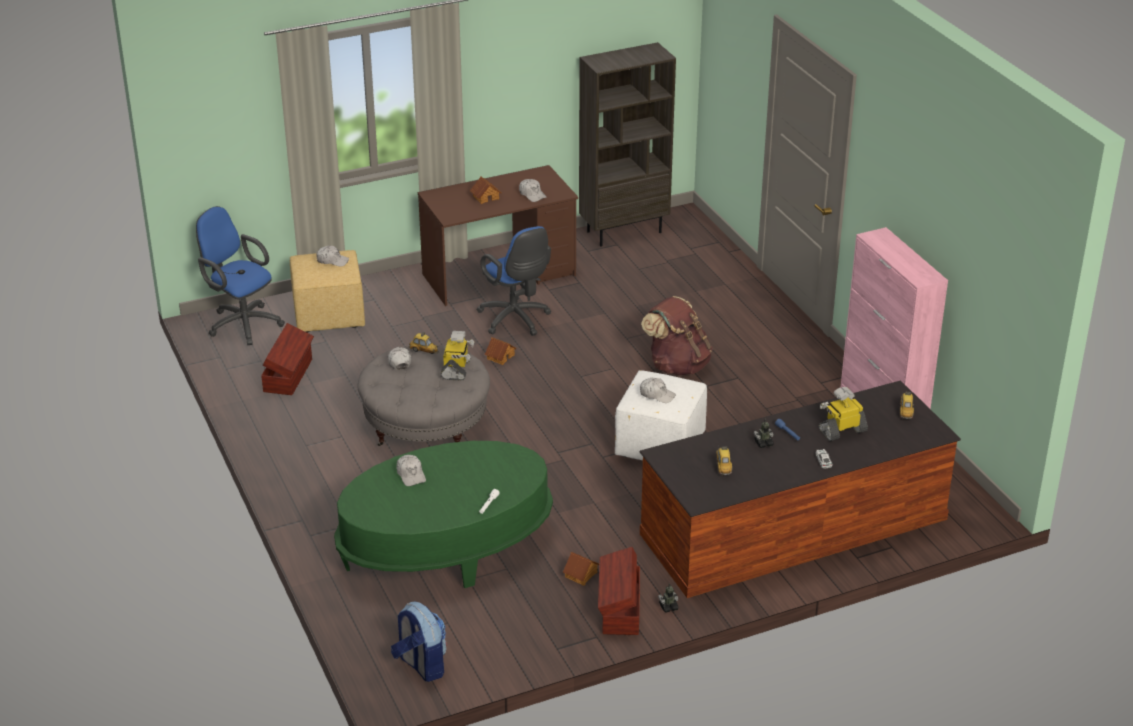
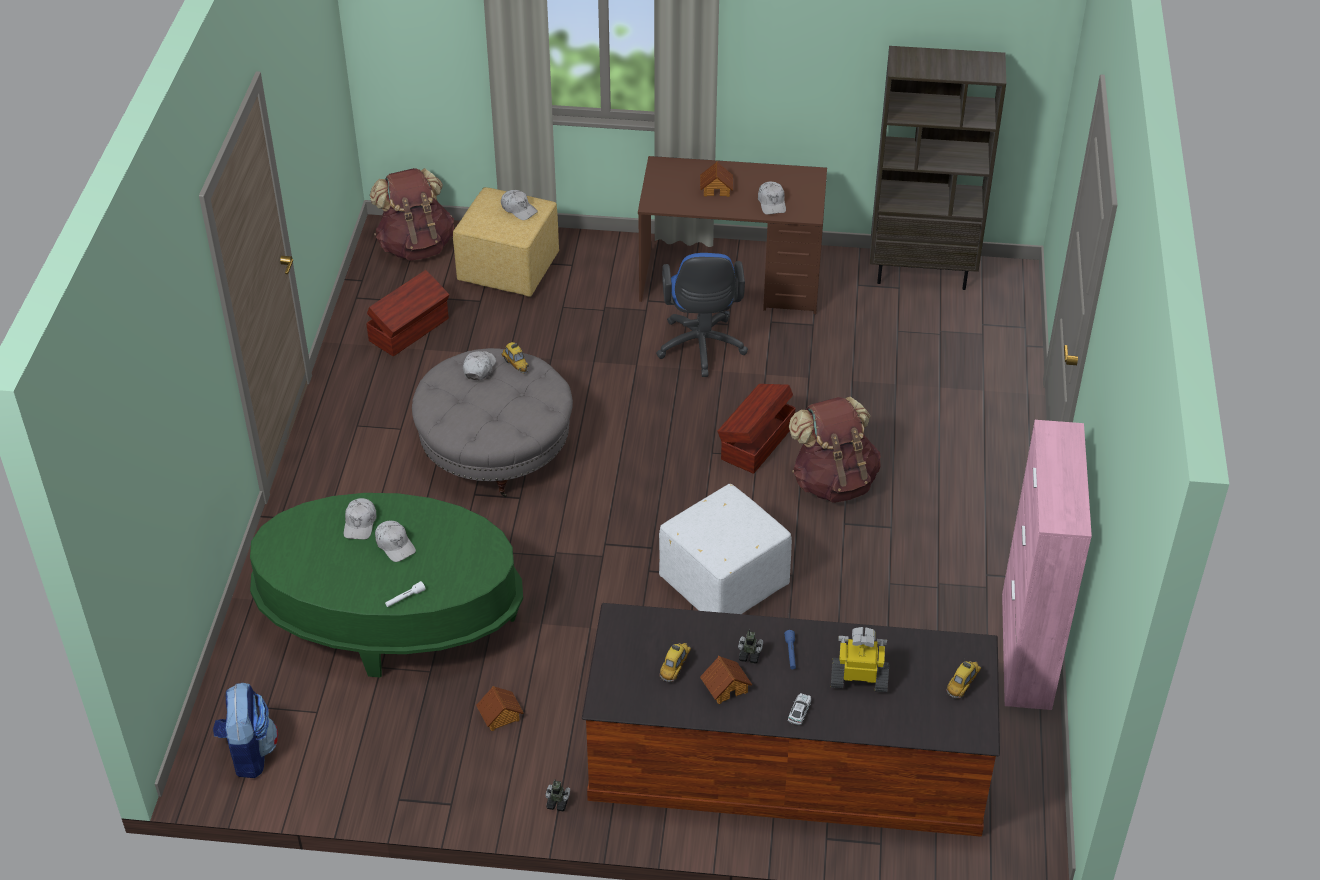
camera: 30 degrees right, 10 degrees up
(242, 323) = (416, 246): blue office chair -> brown backpack
(456, 369) = (529, 403): toy robot -> none
(500, 357) = (645, 391): toy house -> toy house (725, 687)
(619, 609) = (504, 780): brown storage box -> brown storage box (756, 442)
(657, 395) = (718, 526): white cap -> white cap (395, 545)

